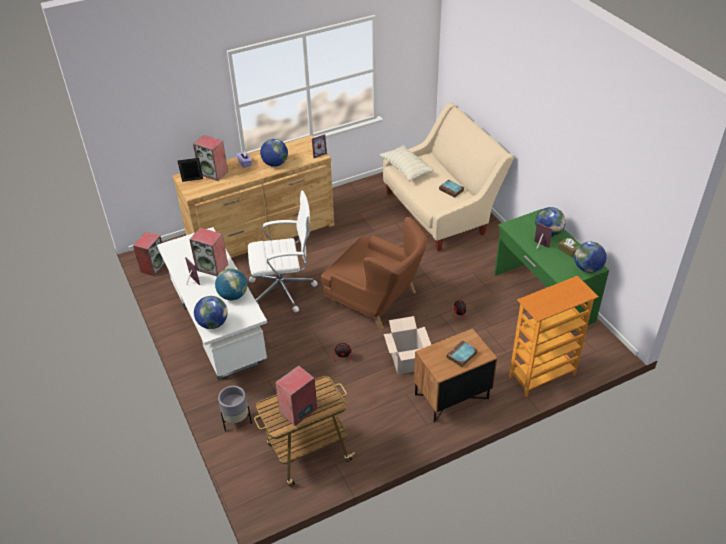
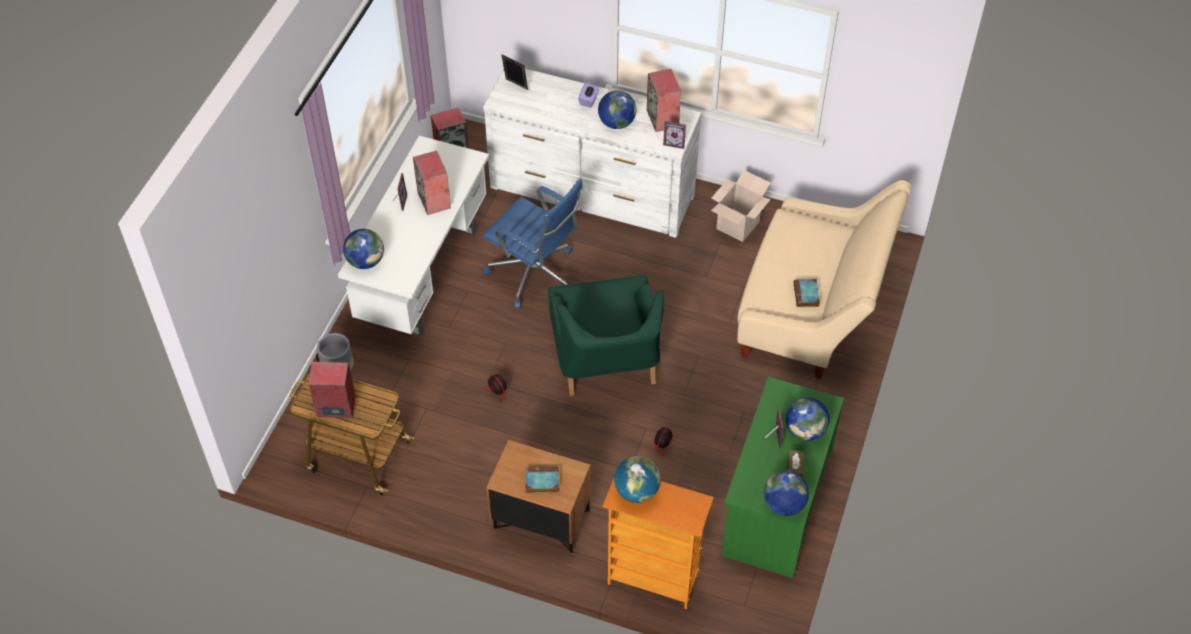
camera: 45 degrees right, 10 degrees up
(214, 173) = (546, 90): speaker -> speaker (663, 118)
(233, 295) = (415, 246): globe -> globe (637, 491)
(262, 234) = (592, 192): brown dresser -> white dresser
(284, 290) = (535, 275): white office chair -> blue office chair
(376, 299) = (606, 358): brown armchair -> green armchair
(406, 169) = (794, 229): pillow -> none
(406, 362) = (547, 449): cardboard box -> cardboard box (737, 225)

